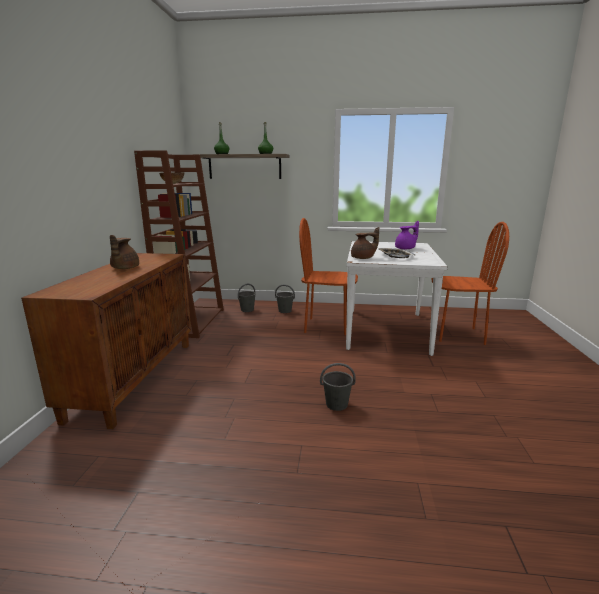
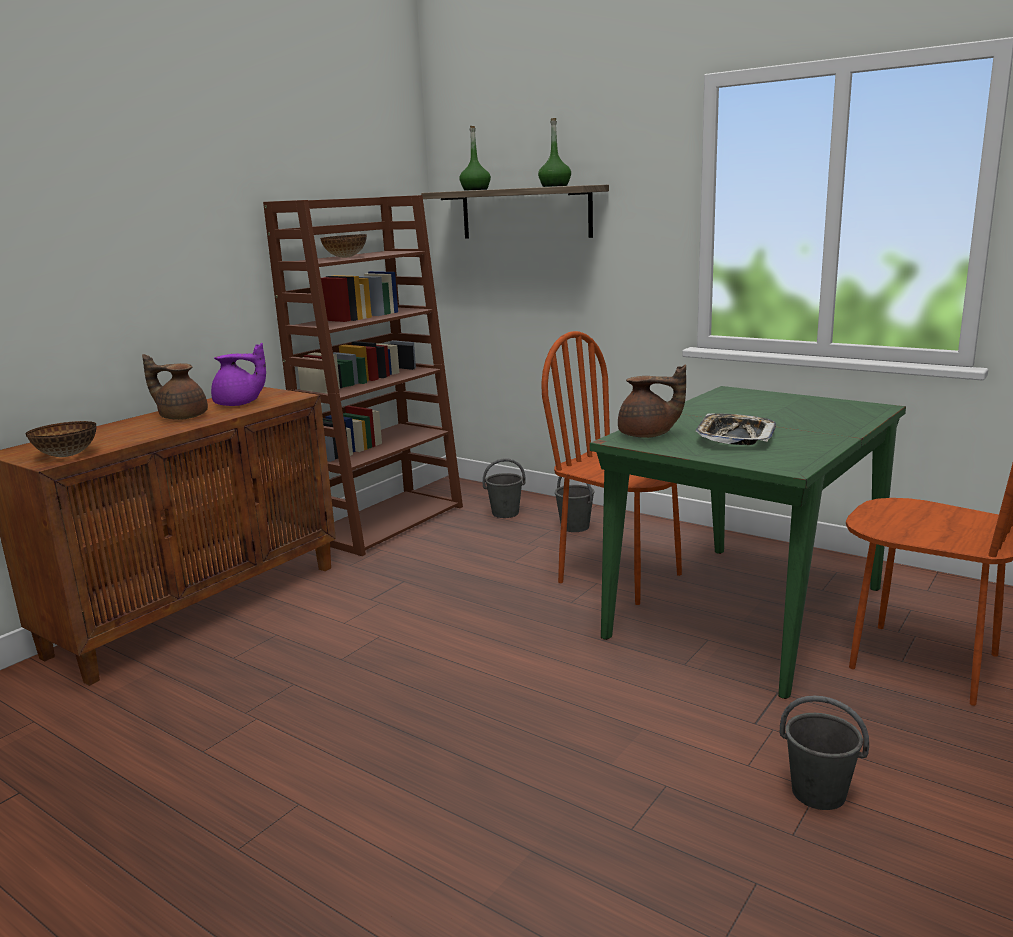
camera: 30 degrees right, 0 degrees up
(93, 291) = (68, 455): none -> bowl
(124, 268) = (182, 417): brown teapot -> brown teapot turned 75 degrees clockwise
(337, 404) = (446, 748): grey bucket -> grey bucket (819, 793)
(386, 330) = (745, 612): white dining table -> green dining table
(406, 248) = (807, 418): purple teapot -> purple teapot (239, 404)

